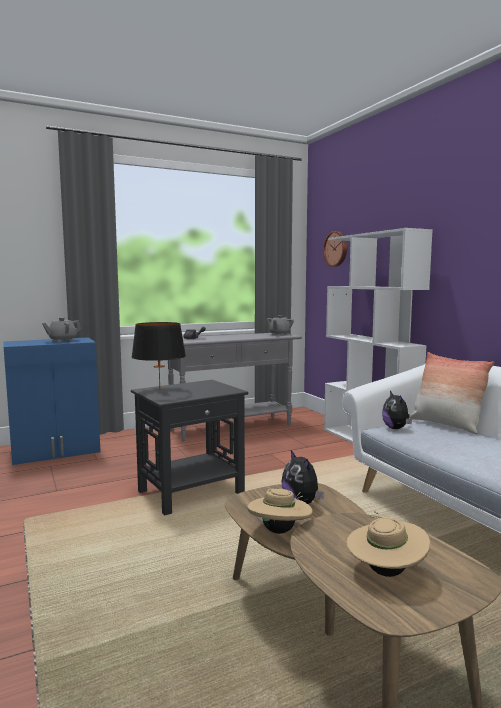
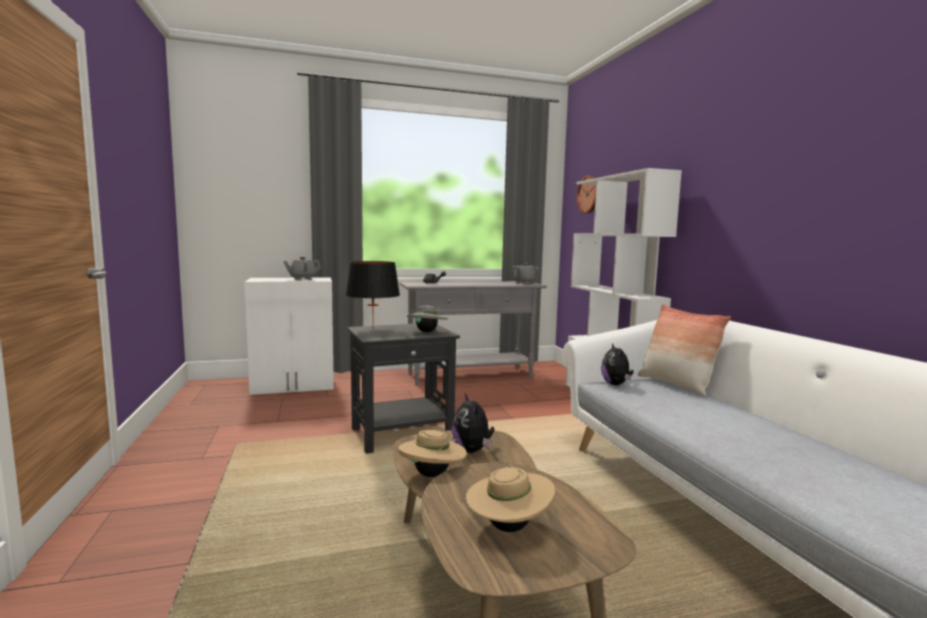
camera: 10 degrees right, 0 degrees up
(56, 452) = (294, 386): blue cabinet -> white cabinet
(215, 390) = (427, 332): none -> grey hat

